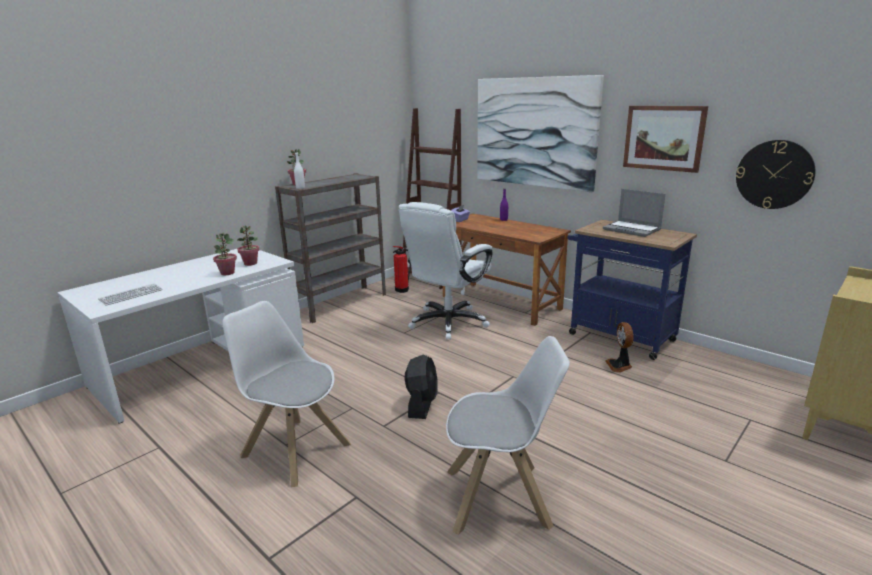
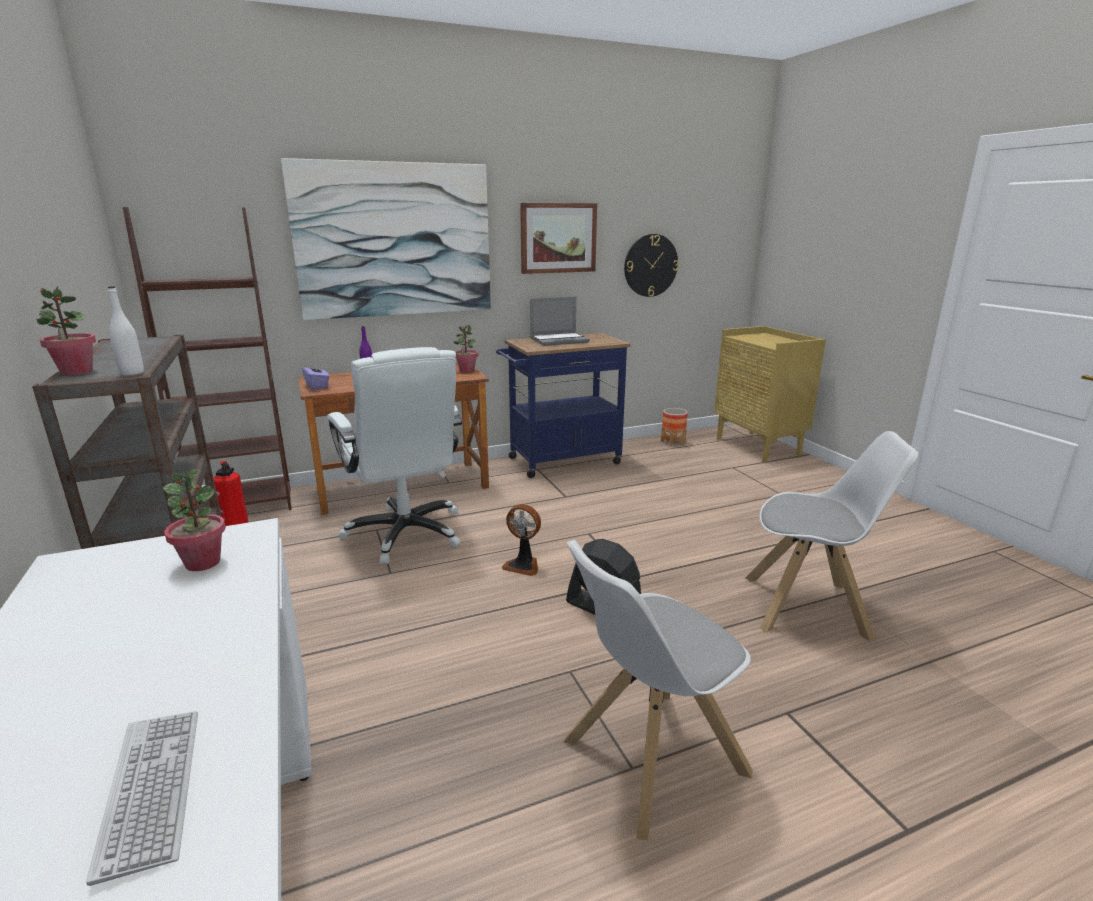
camera: 65 degrees left, 0 degrees up
(227, 273) = (224, 597): potted plant -> potted plant (466, 371)
(500, 498) = (809, 607): chair -> chair turned 75 degrees clockwise
(619, 366) = (615, 479): fan -> fan (523, 565)
(755, 375) = (673, 442): none -> planter

